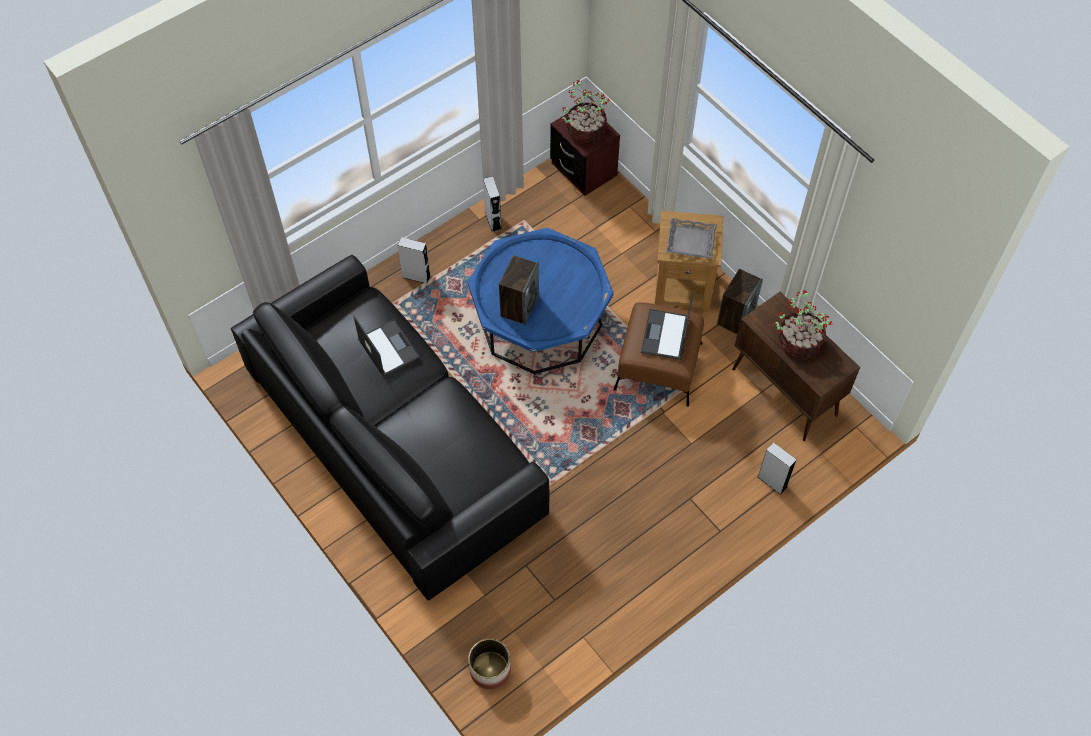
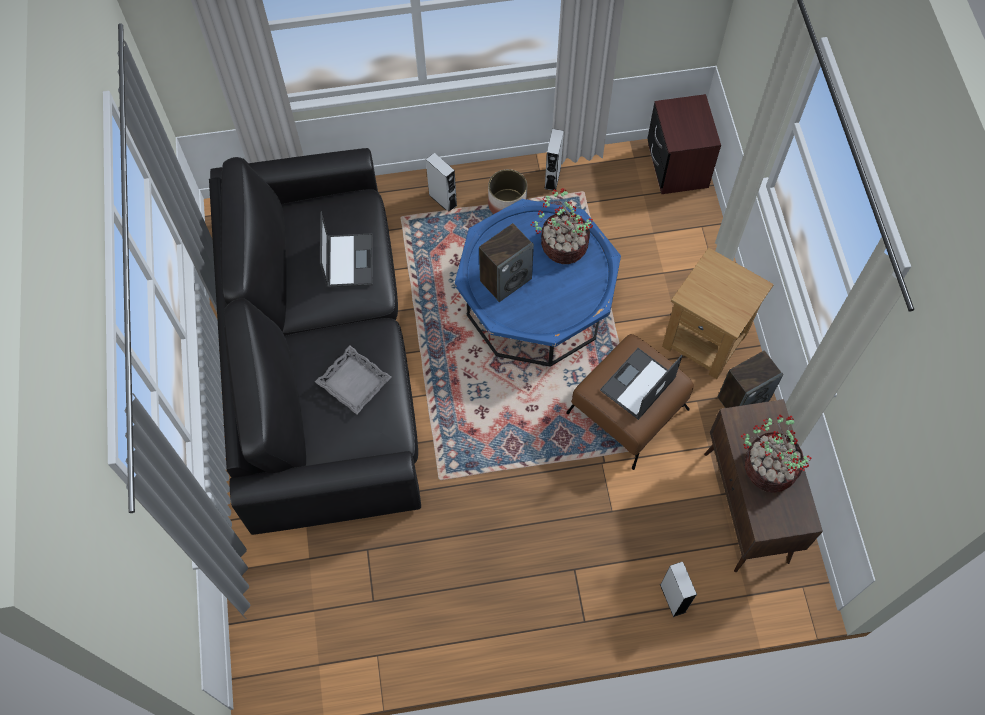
camera: 30 degrees right, 5 degrees up
(490, 670) = (268, 638): planter -> planter (507, 204)
(584, 131) = (685, 125): potted plant -> potted plant (562, 245)
(690, 242) = (719, 296): grey tray -> grey tray (353, 382)

